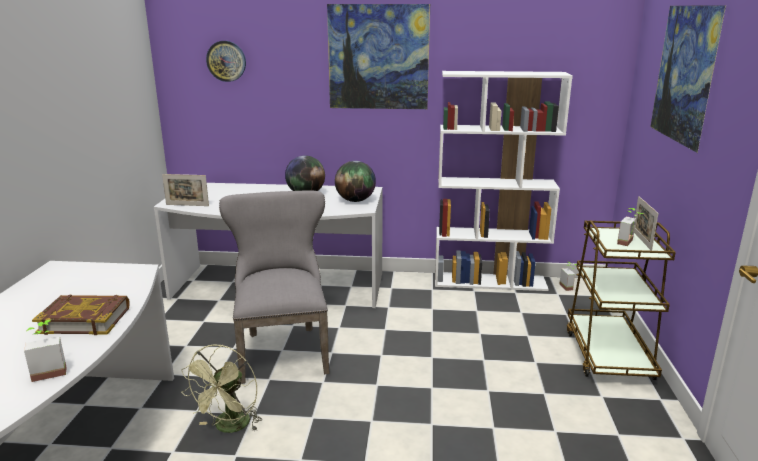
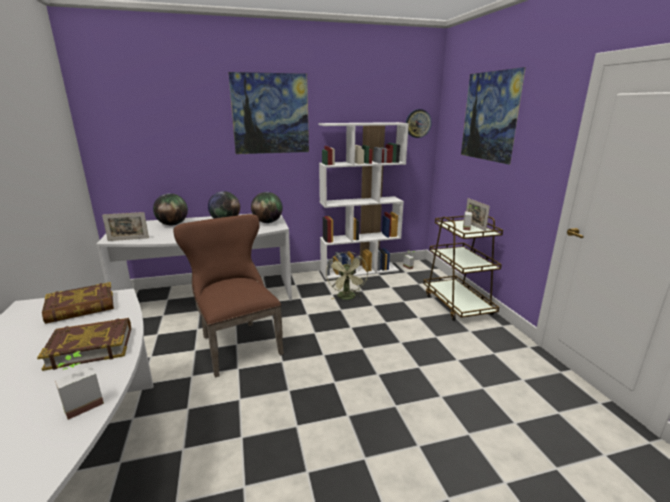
camera: 20 degrees left, 0 degrees up
(99, 277) = (81, 307): none -> book
(226, 61) = (144, 118): wall clock -> wall clock (418, 123)
(229, 427) = (224, 415): green fan -> green fan (347, 298)
(245, 191) = (173, 224): none -> globe
(282, 349) = (236, 343): grey chair -> brown chair

